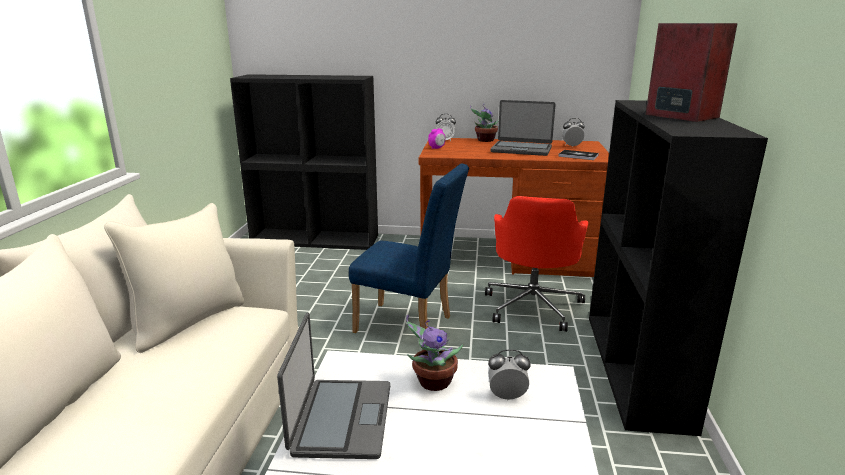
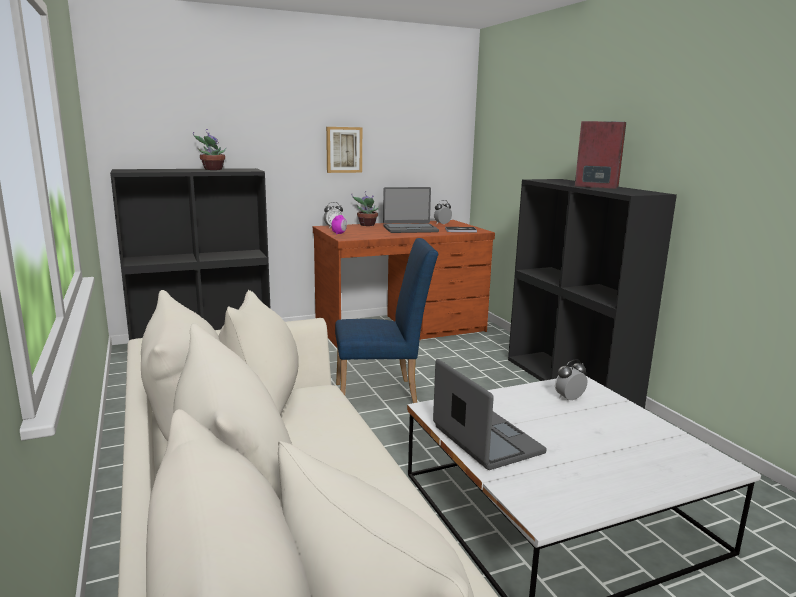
camera: 30 degrees left, 5 degrees down
(432, 382) = (513, 404): potted plant -> potted plant (212, 169)
(467, 57) = (344, 149): none -> picture
(533, 306) = (460, 359): red office chair -> none

